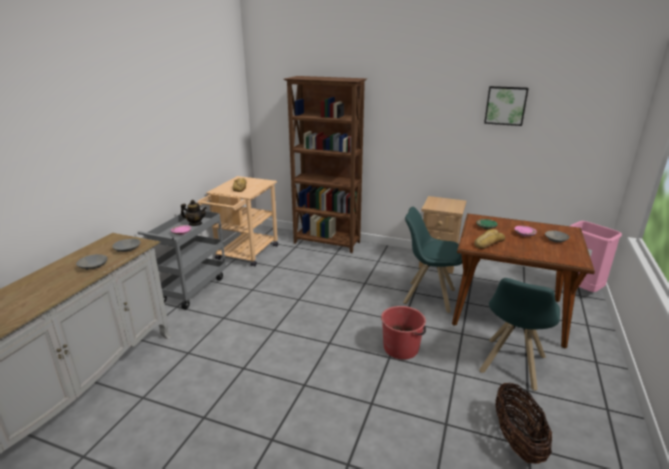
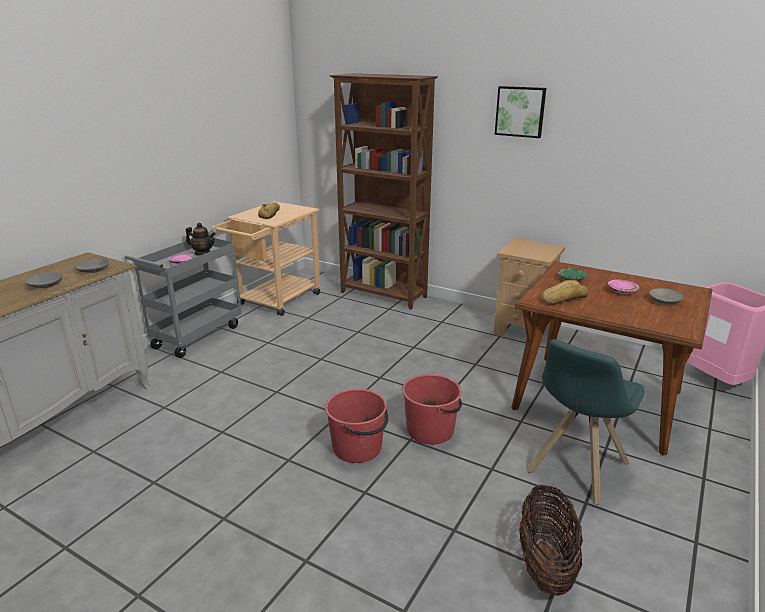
camera: 10 degrees right, 0 degrees up
(353, 368) = (358, 448): none -> red bucket
(428, 296) = (493, 371): turquoise chair -> none
(505, 105) = (621, 114): picture -> picture (520, 111)

